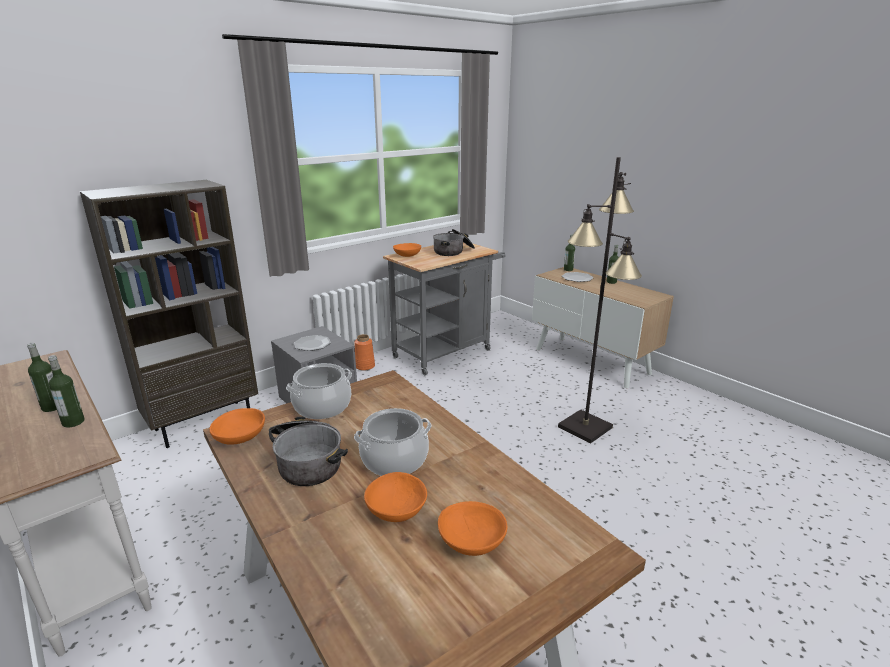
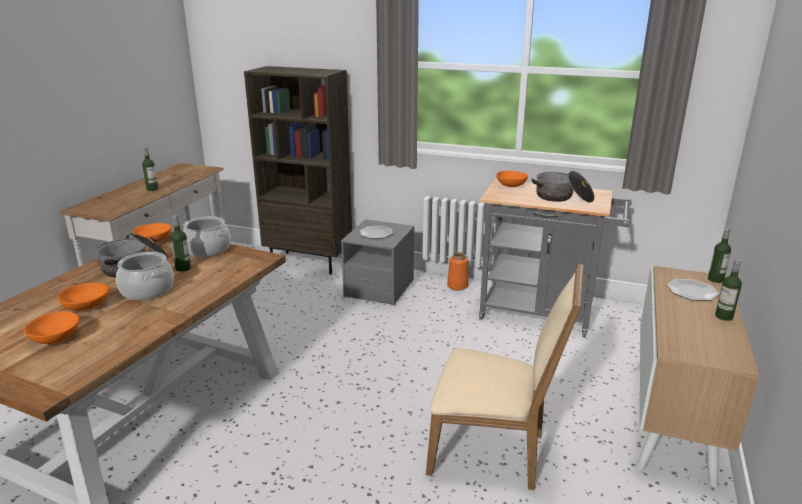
camera: 60 degrees right, 0 degrees up
(73, 422) = (138, 198): bottle -> bottle (183, 268)
(586, 427) = (494, 452): black floor lamp -> beige chair

